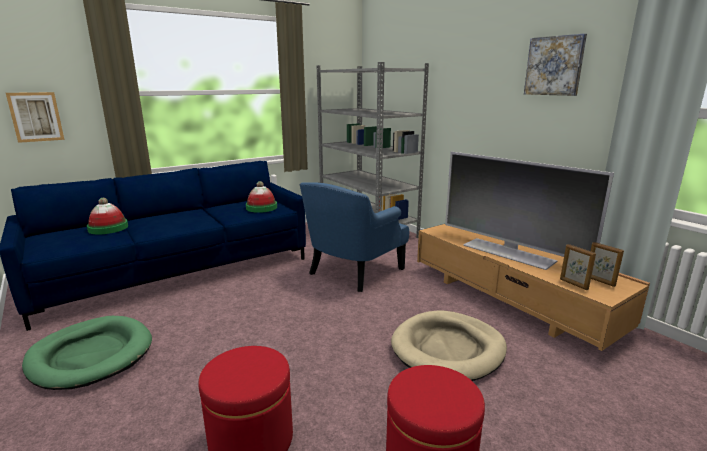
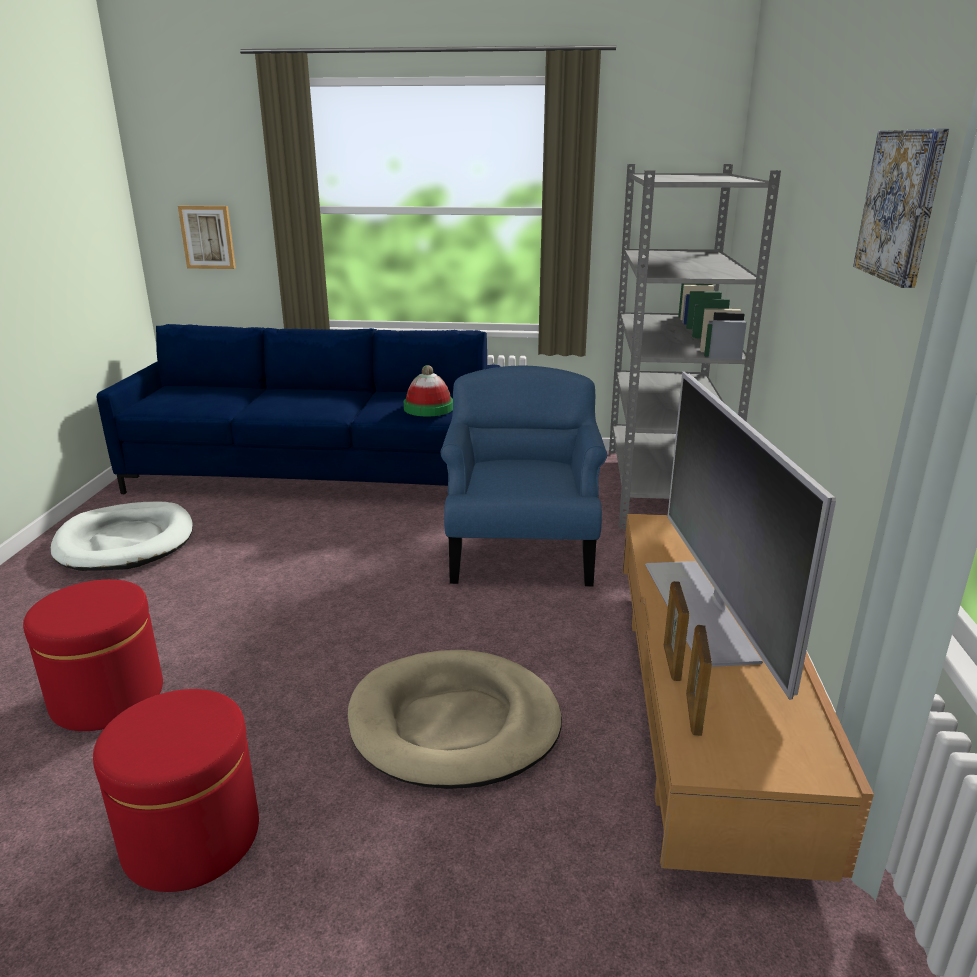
camera: 40 degrees right, 5 degrees up
(91, 355) = (126, 542): green dog bed -> white dog bed
(108, 228) = (230, 394): hat -> none
(353, 271) = (521, 551): blue armchair -> blue armchair turned 105 degrees clockwise
(600, 281) = (764, 736): picture frame -> picture frame (671, 663)

